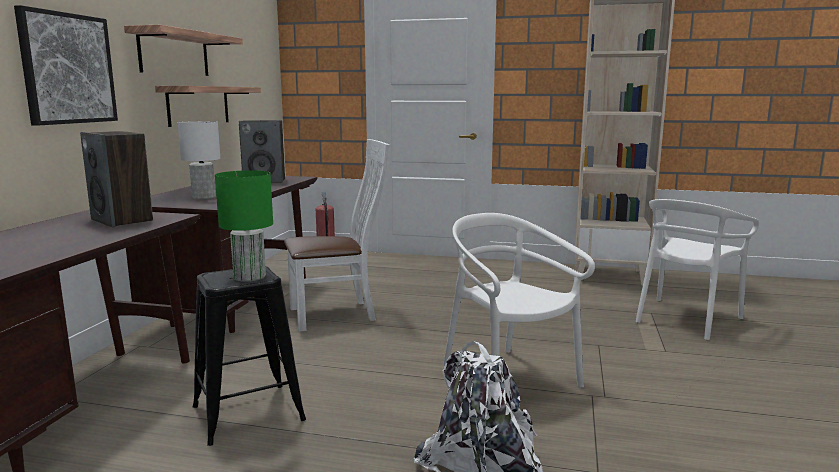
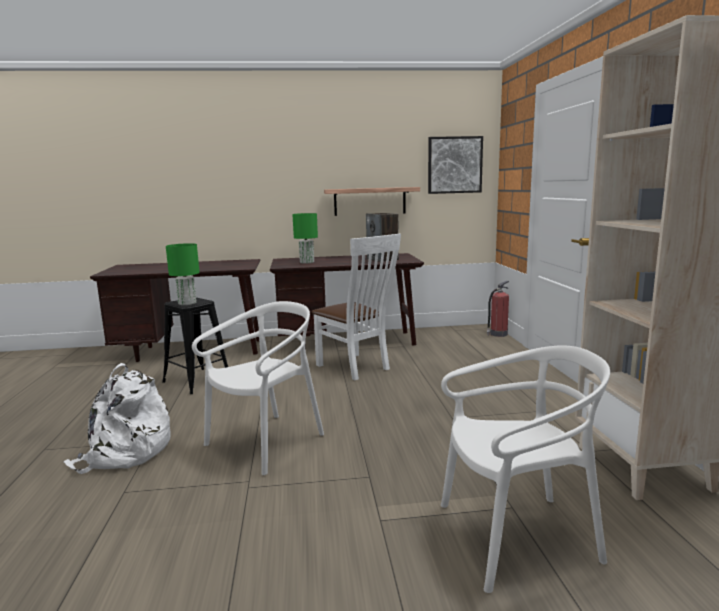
camera: 70 degrees right, 0 degrees up
(67, 69) = (253, 183): picture -> picture (454, 165)
(122, 220) = (231, 265): speaker -> none
(174, 53) = (346, 167): shelf -> none
(204, 197) = (307, 262): white table lamp -> green table lamp
(685, 319) = (516, 537): white chair -> white chair turned 150 degrees clockwise

